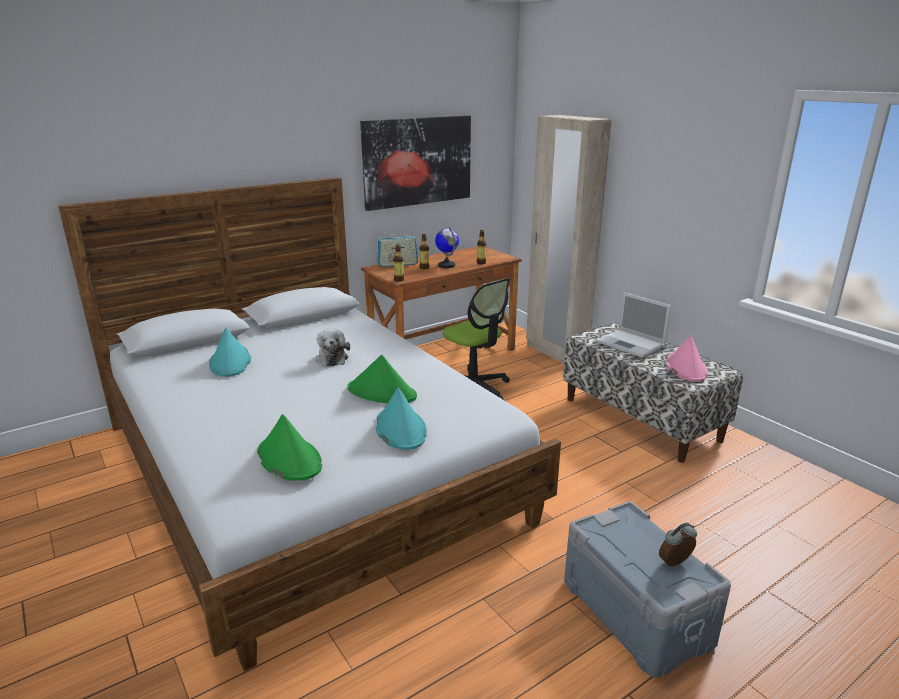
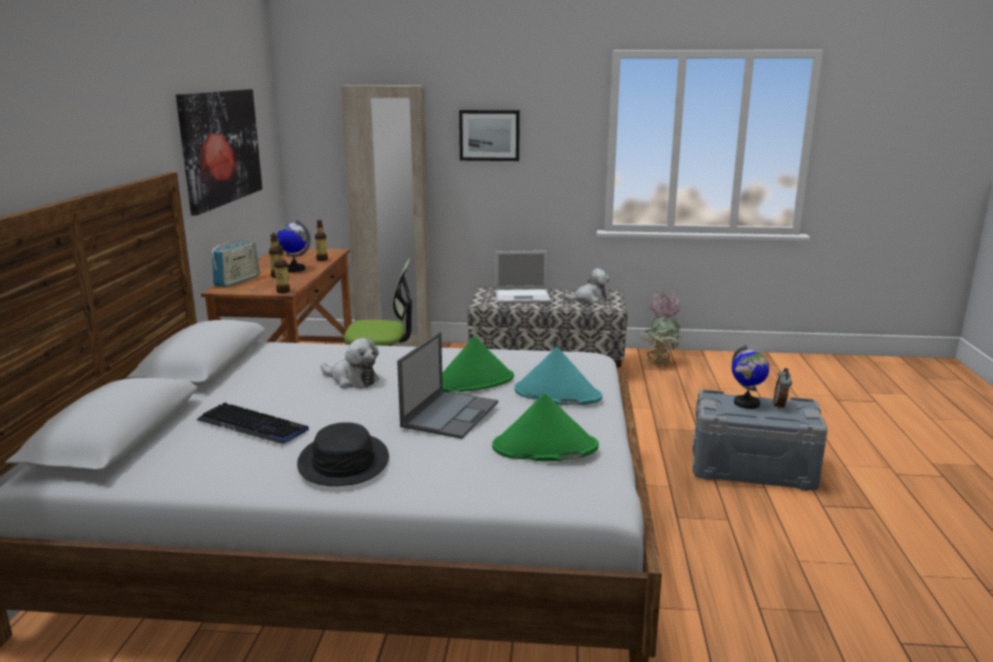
camera: 50 degrees left, 5 degrees down
(206, 405) = (343, 462): none -> black hat
(230, 362) = (252, 425): turquoise hat -> keyboard
(309, 406) = (450, 414): none -> laptop
(646, 539) = (746, 403): none -> globe
(658, 175) = (489, 135): none -> picture
(685, 368) = (589, 299): pink hat -> plush toy
(761, 467) = (659, 363): none -> potted plant

